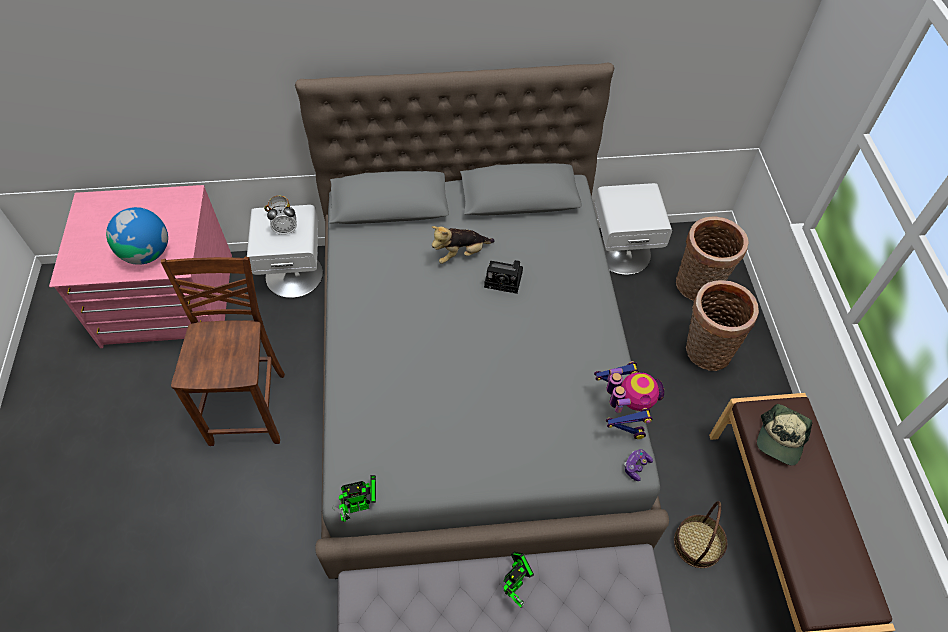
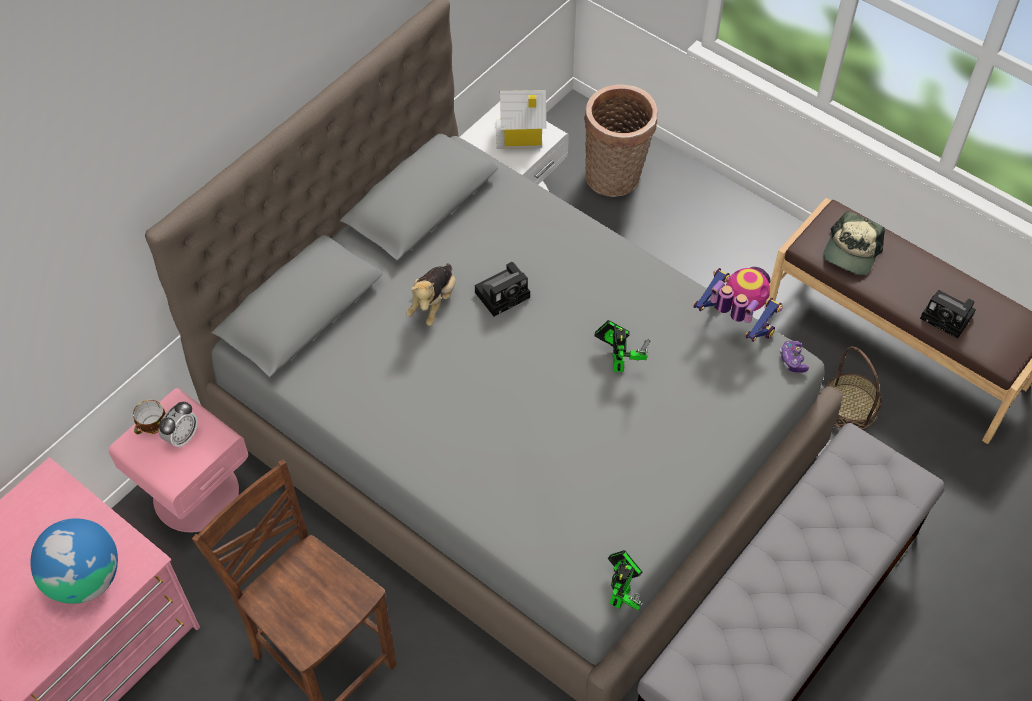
camera: 45 degrees left, 0 degrees up
(294, 274) = (195, 493): white nightstand -> pink nightstand
(515, 584) = (789, 548): toy robot -> toy robot (617, 359)
(641, 210) = (521, 135): none -> toy house
(704, 351) = (683, 235): basket -> none
(780, 440) = (851, 252): cap -> cap turned 45 degrees clockwise
(806, 542) = (948, 318): none -> camera

